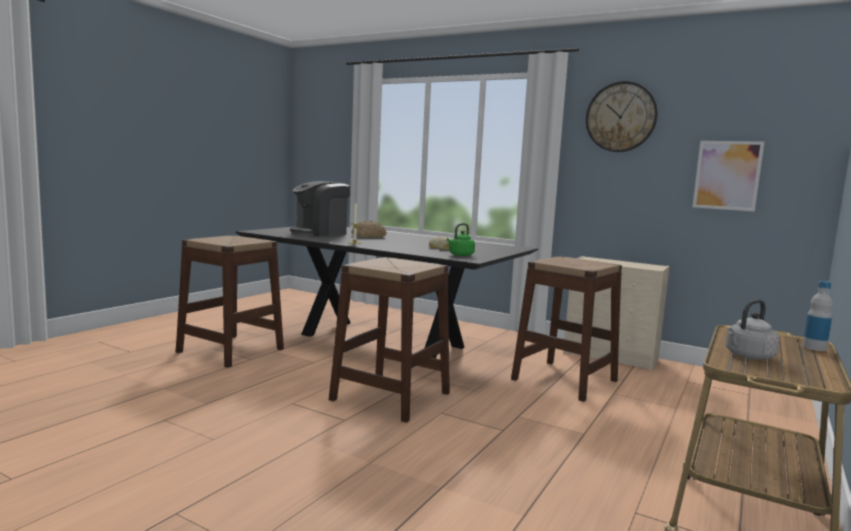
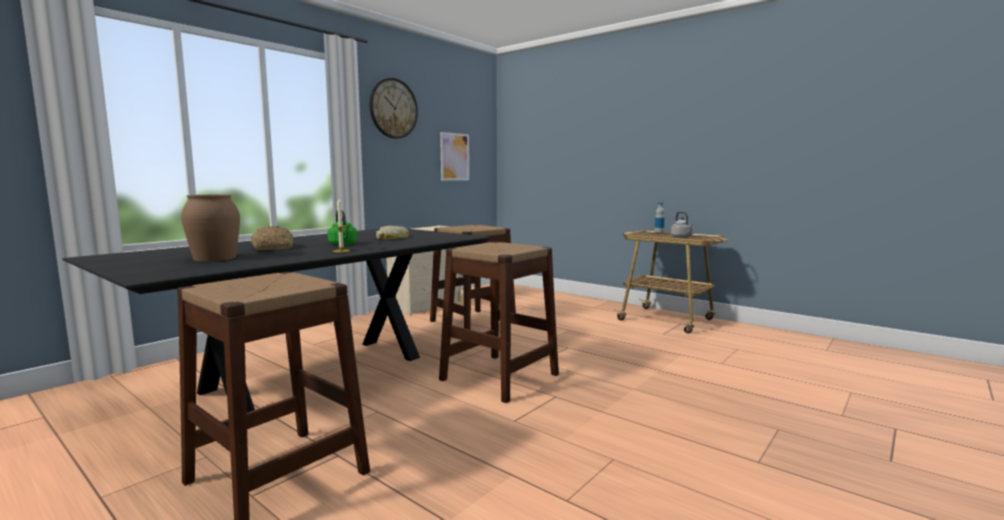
camera: 80 degrees left, 0 degrees up
(320, 233) = (215, 258): coffee machine -> brown vase
(460, 255) = (443, 237): green kettle -> green kettle (343, 244)

